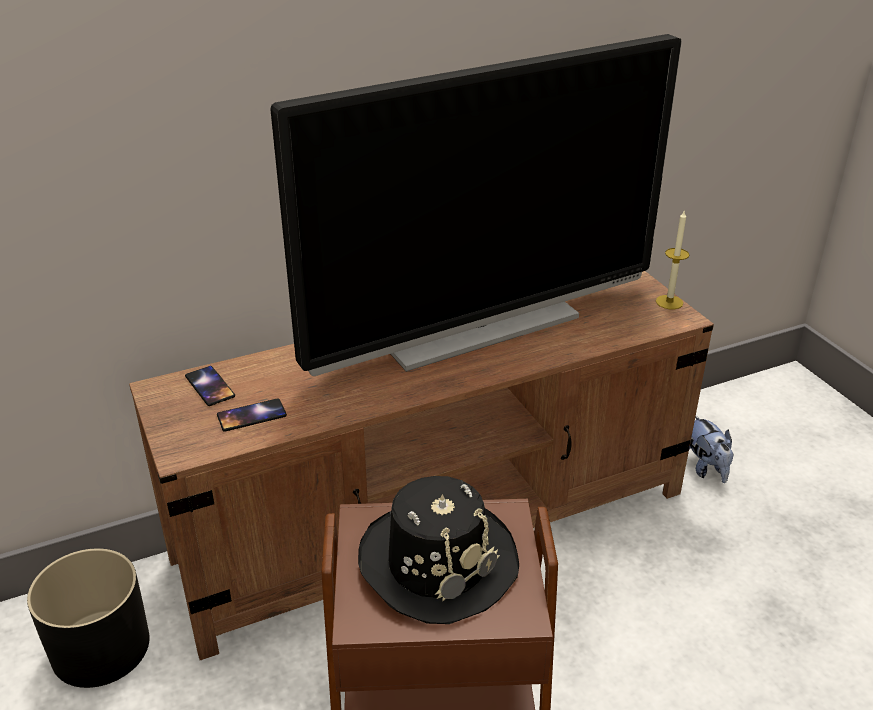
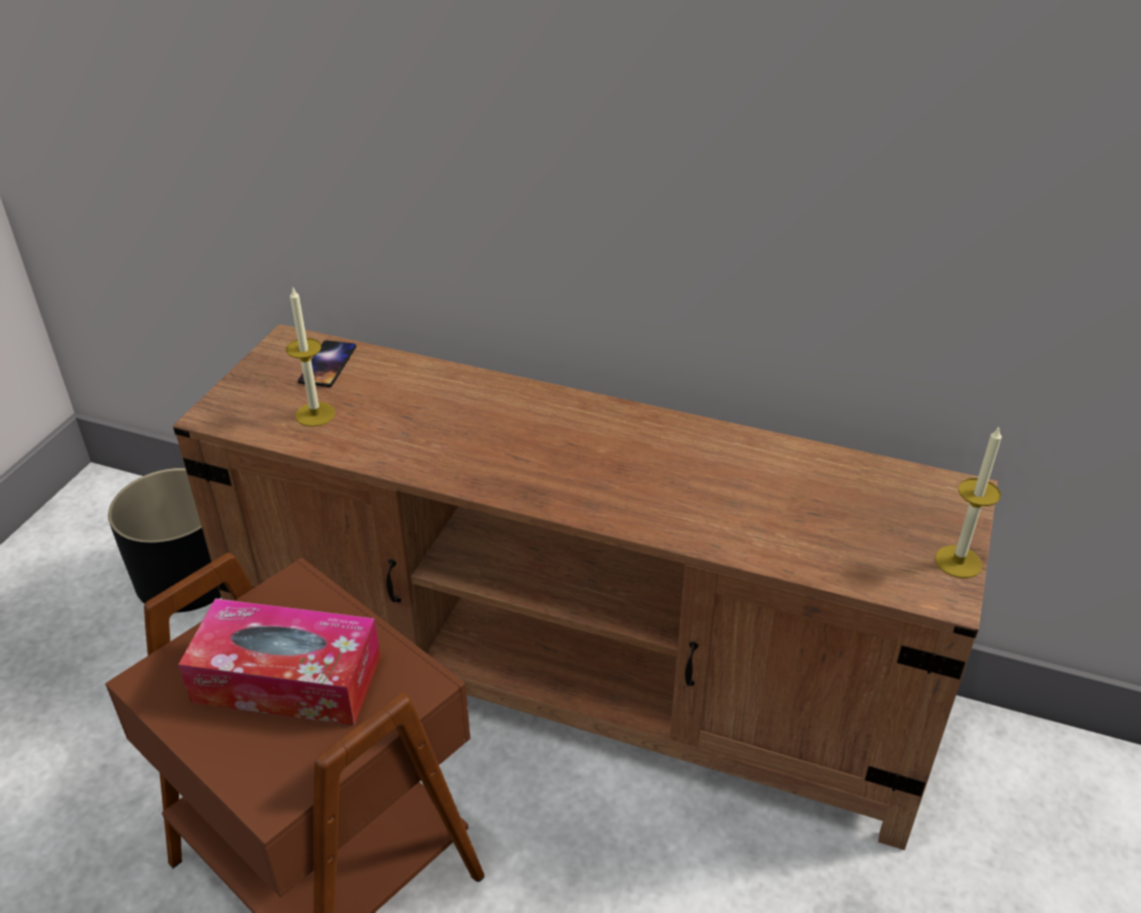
camera: 45 degrees right, 5 degrees up
(252, 415) = (315, 414): phone -> candle
(437, 562) = (287, 679): black hat -> tissue box
(479, 328) = (660, 453): television -> none
(705, 468) = (986, 844): plush toy -> none

